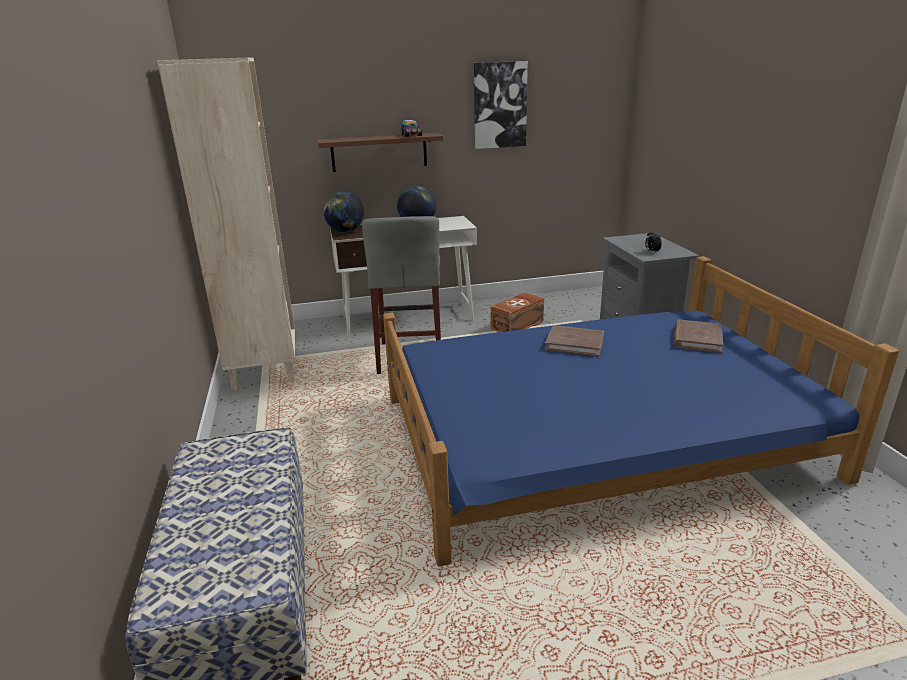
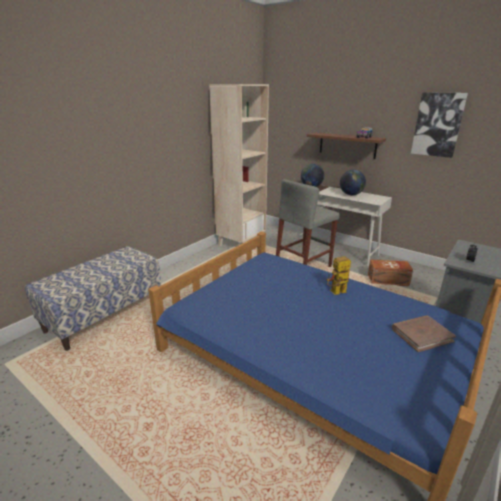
camera: 50 degrees right, 0 degrees up
(574, 343) = (336, 293): brown book -> toy robot

